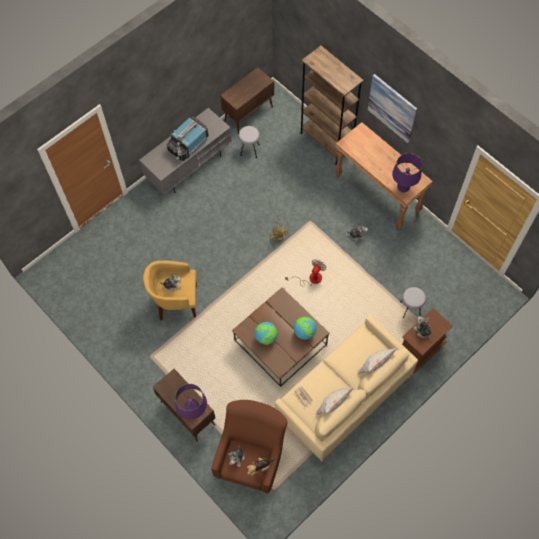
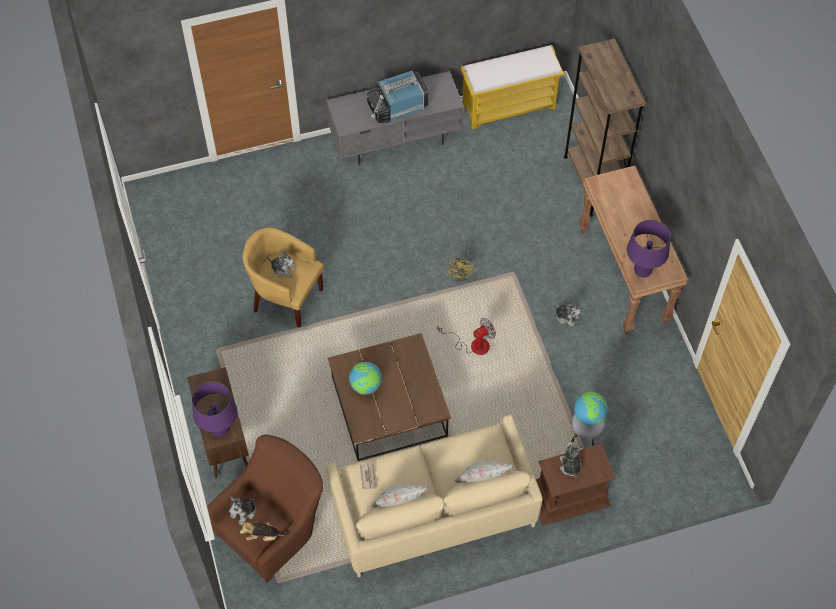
camera: 25 degrees right, 5 degrees down
(249, 114) = (509, 106): brown cabinet -> yellow bench
(249, 150) = (484, 151): grey stool -> none
(304, 332) = (418, 401): globe -> globe (589, 416)
(392, 108) = (667, 155): picture -> none

